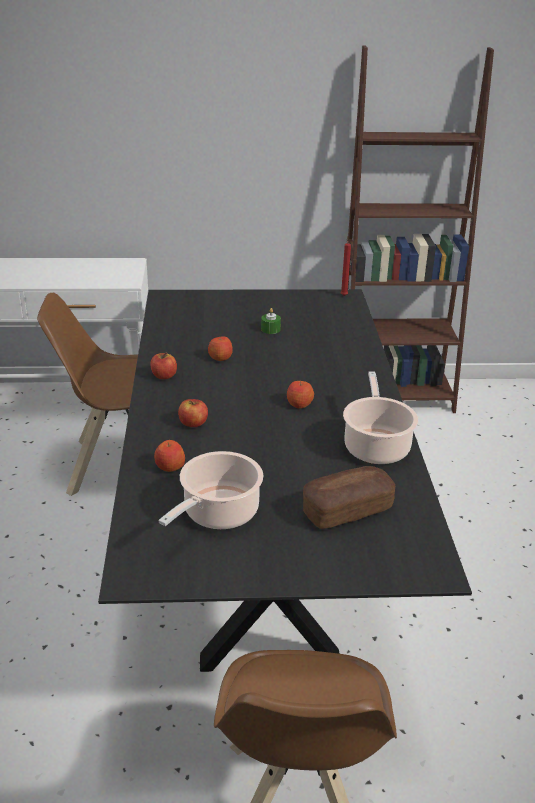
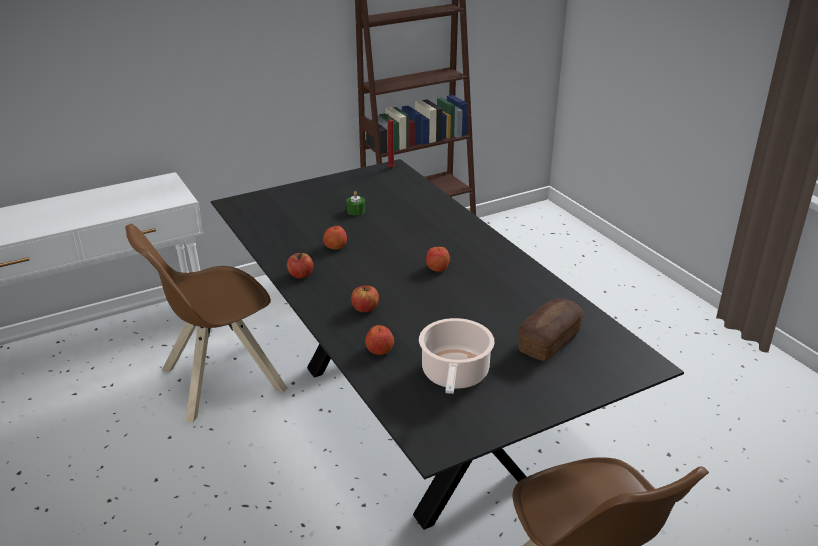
camera: 25 degrees left, 0 degrees up
(376, 446) = (526, 284): cooking pot -> none

